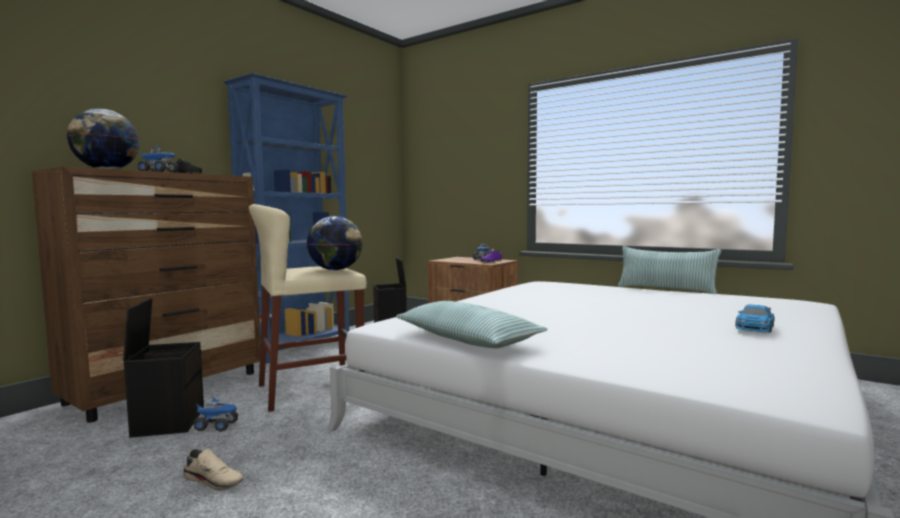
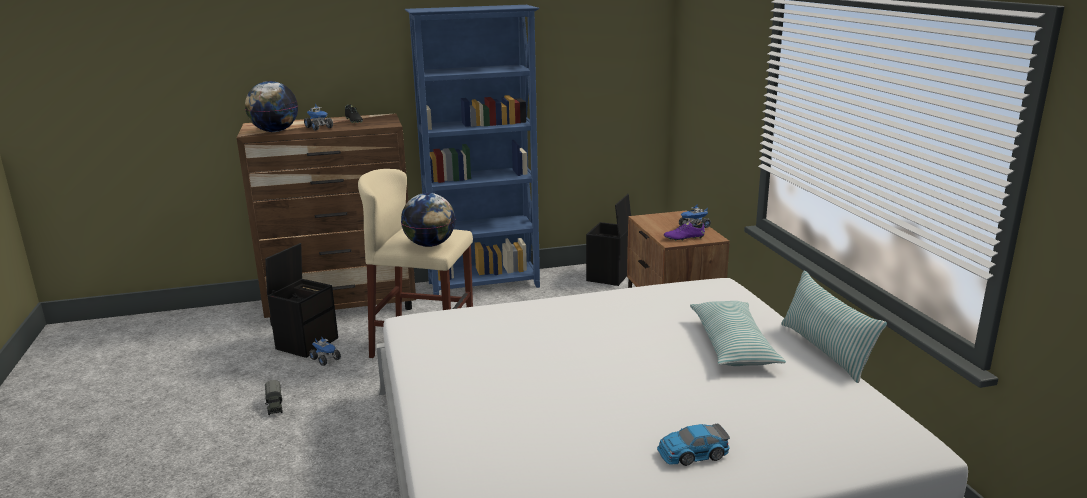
camera: 40 degrees right, 15 degrees up
(215, 480) = (275, 406): beige shoe -> toy truck
(466, 339) = (425, 364): pillow -> pillow (733, 345)

